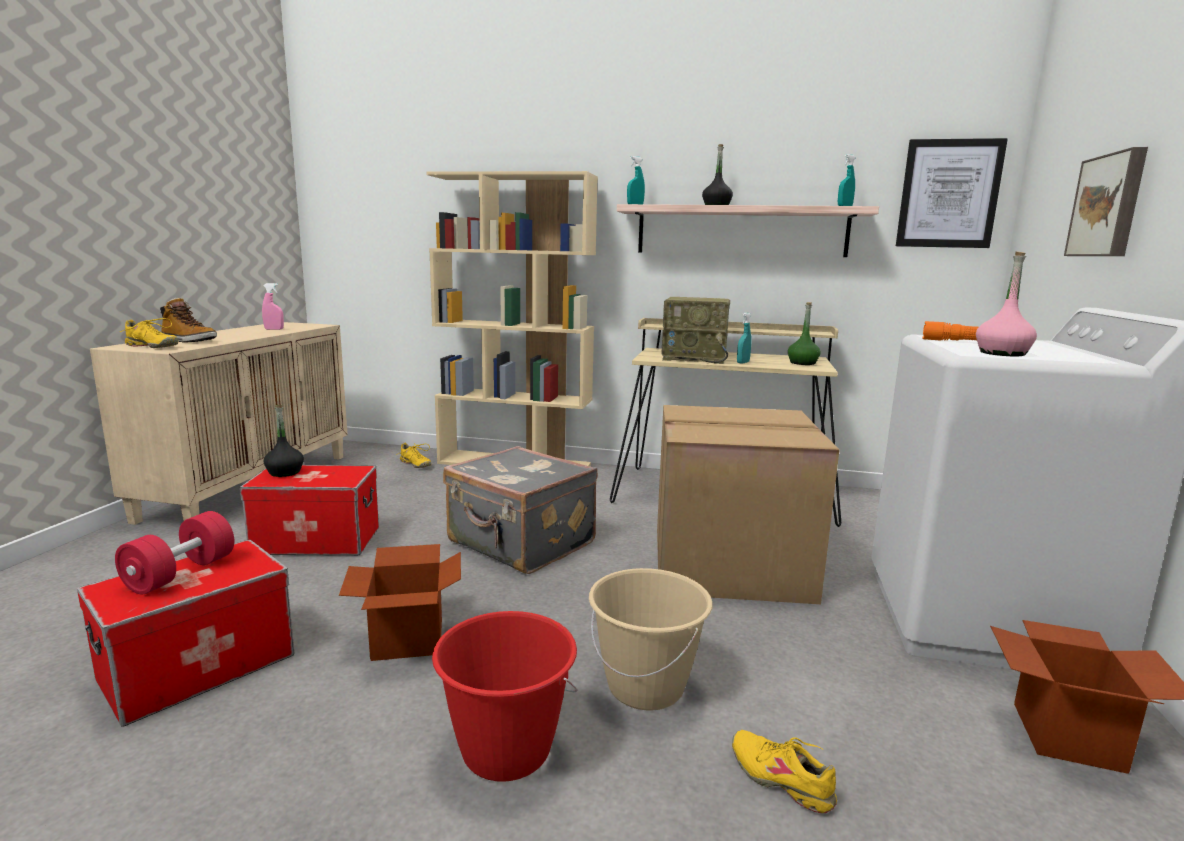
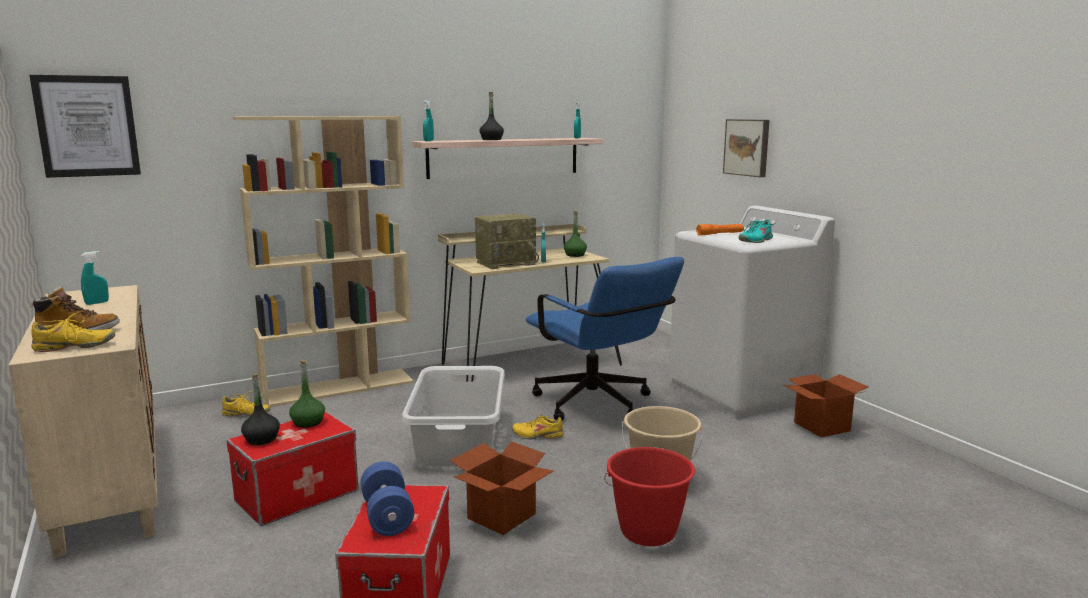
camera: 40 degrees left, 0 degrees up
(180, 573) = (387, 516): red dumbbell -> blue dumbbell
(274, 329) = (97, 303): pink spray bottle -> turquoise spray bottle
(342, 470) = (308, 422): none -> green bottle
(520, 544) = (459, 440): grey suitcase -> grey laundry basket
(727, 564) = (599, 406): cardboard box -> blue office chair
(781, 779) = (761, 486): yellow shoe -> yellow shoe (538, 435)
(948, 194) = (629, 126): picture -> picture (87, 126)
(1002, 353) = (755, 241): pink bottle -> turquoise shoe

